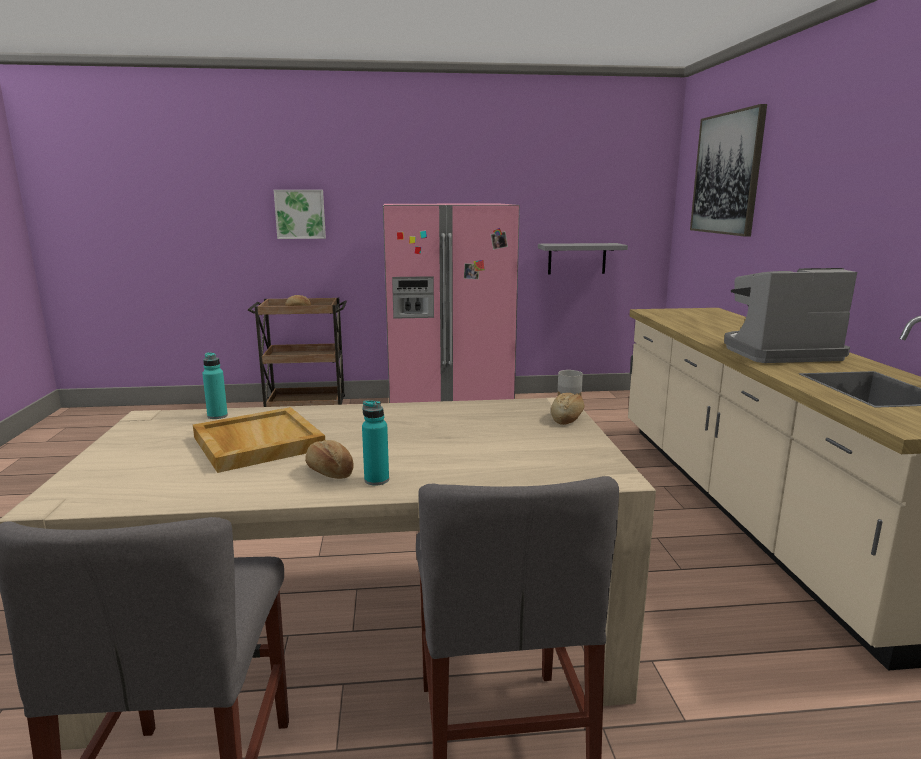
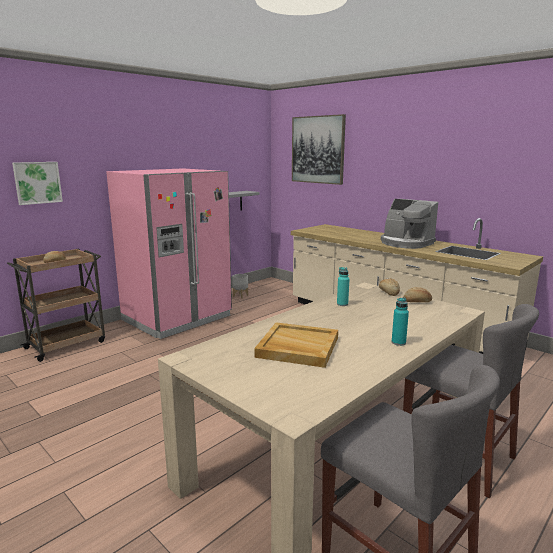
camera: 40 degrees left, 0 degrees up
(217, 416) = (228, 342): turquoise bottle -> turquoise bottle (342, 304)
(329, 472) = (371, 347): bread -> bread (417, 302)
(778, 353) = (405, 243): coffee machine -> coffee machine turned 90 degrees counterclockwise

